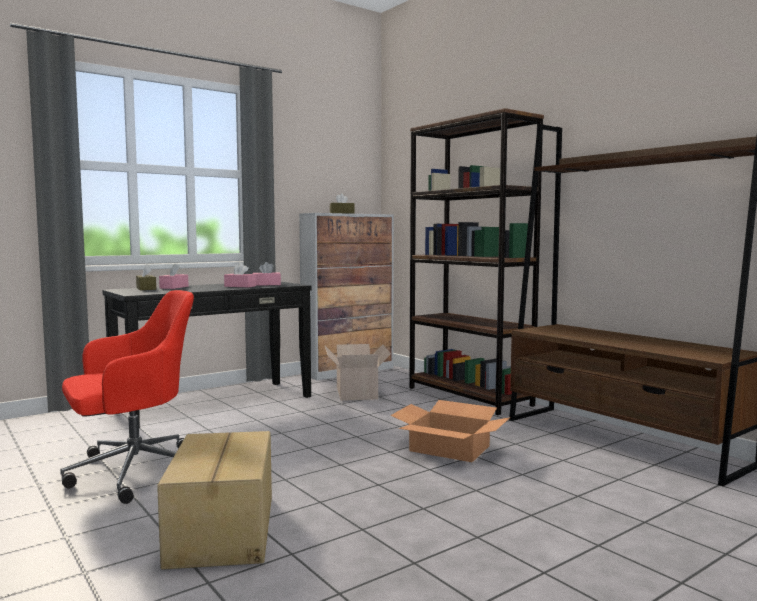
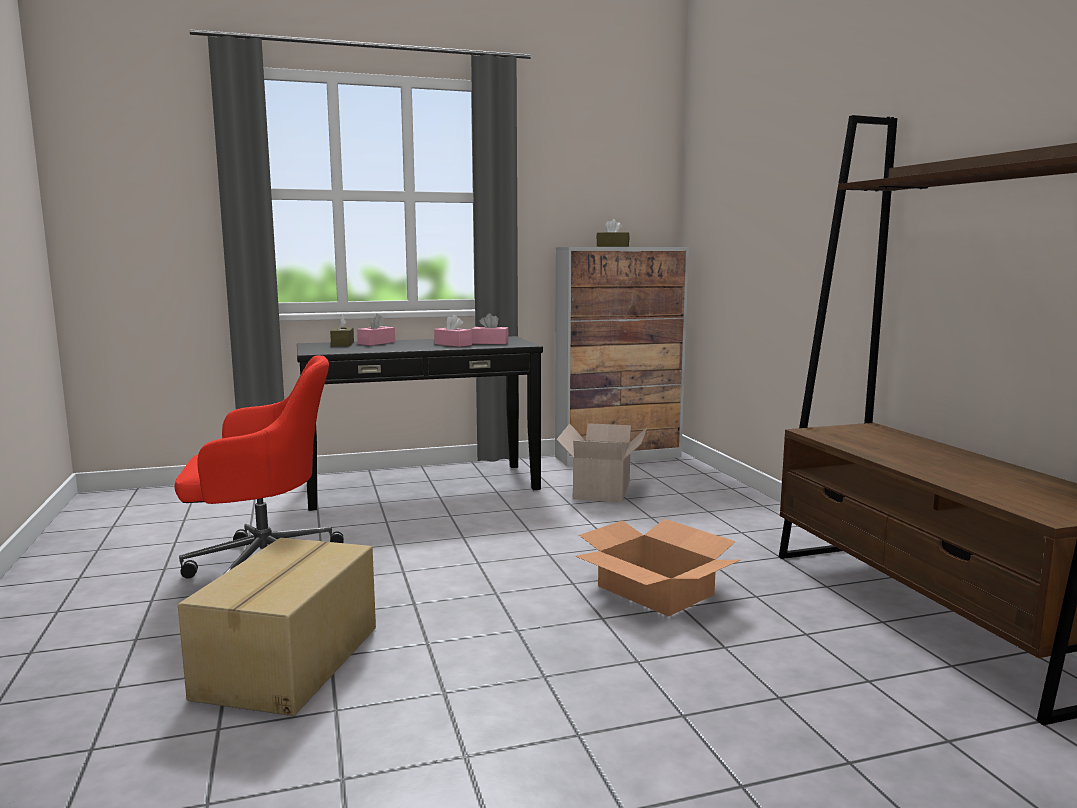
camera: 20 degrees right, 5 degrees up
(469, 396) = (751, 512): brown bookcase -> none

